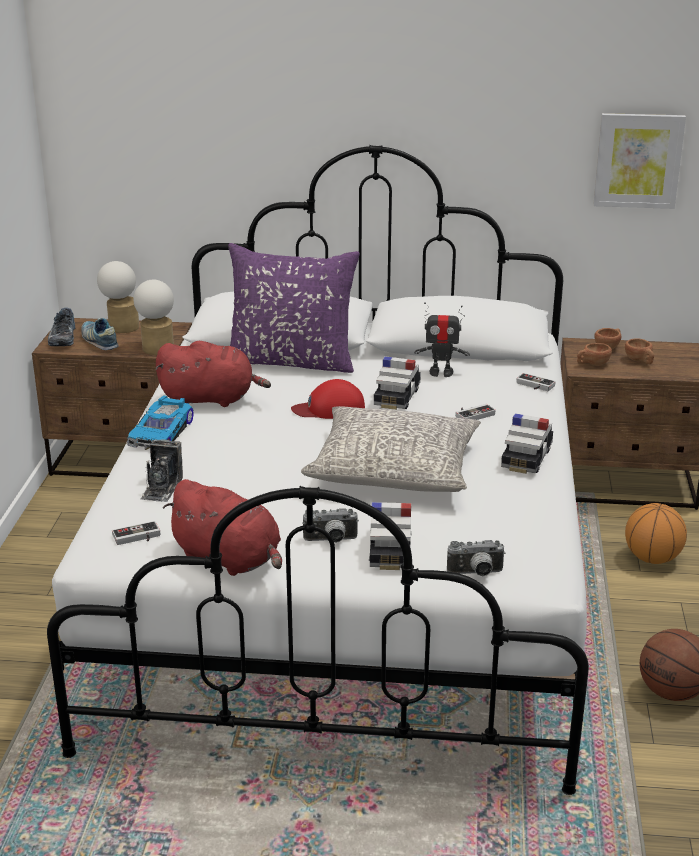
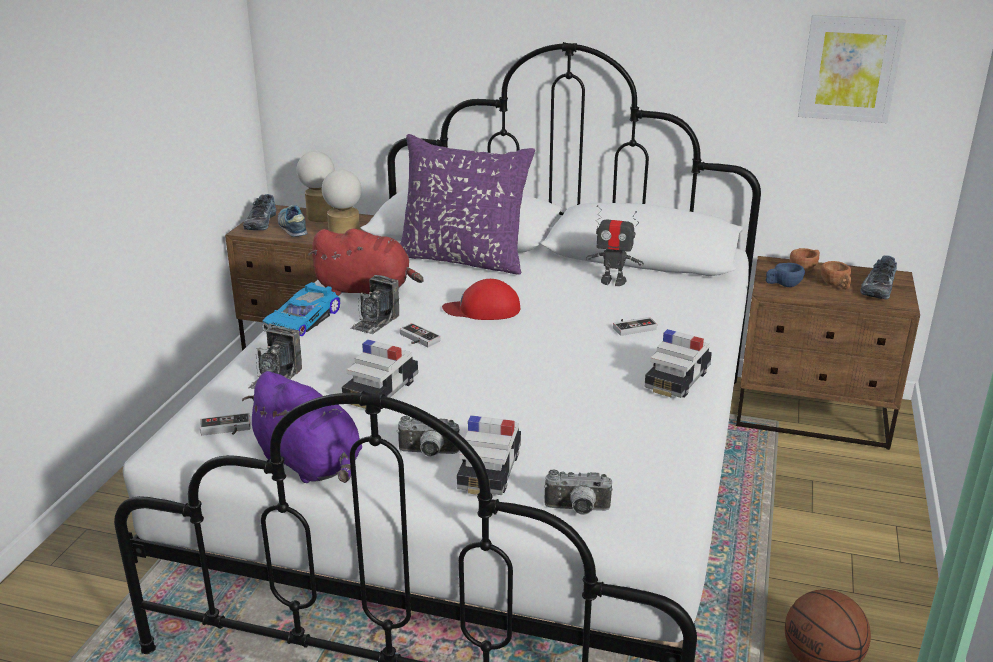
camera: 10 degrees right, 0 degrees up
(230, 559) = (311, 463): red plush toy -> purple plush toy
(232, 428) = (375, 322): none -> camera
(394, 469) = (527, 379): grey pillow -> none
(397, 397) = (558, 302): toy car -> toy car (381, 390)
(534, 386) = (708, 302): game controller -> game controller (416, 339)
(592, 364) = (783, 285): brown cup -> blue cup
(652, 558) = (828, 499): basketball -> none
(676, 360) = (876, 287): none -> shoe

